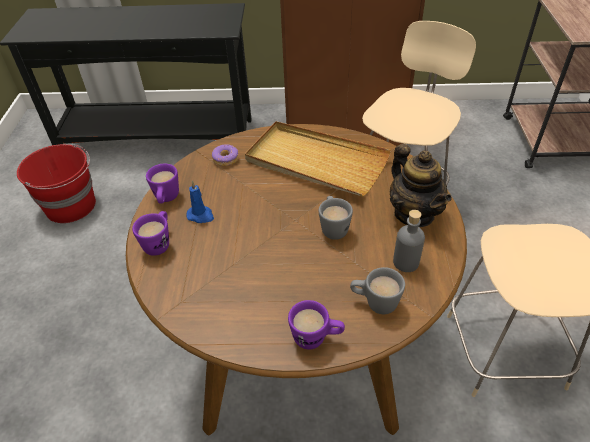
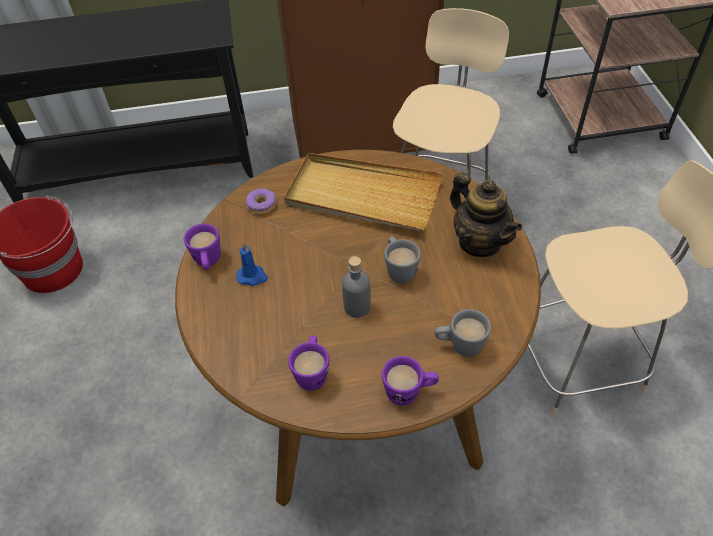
camera: 10 degrees left, 5 degrees up
(159, 242) = (215, 314): purple mug -> purple mug (312, 372)
(406, 262) = (482, 297): grey bottle -> grey bottle (357, 307)

